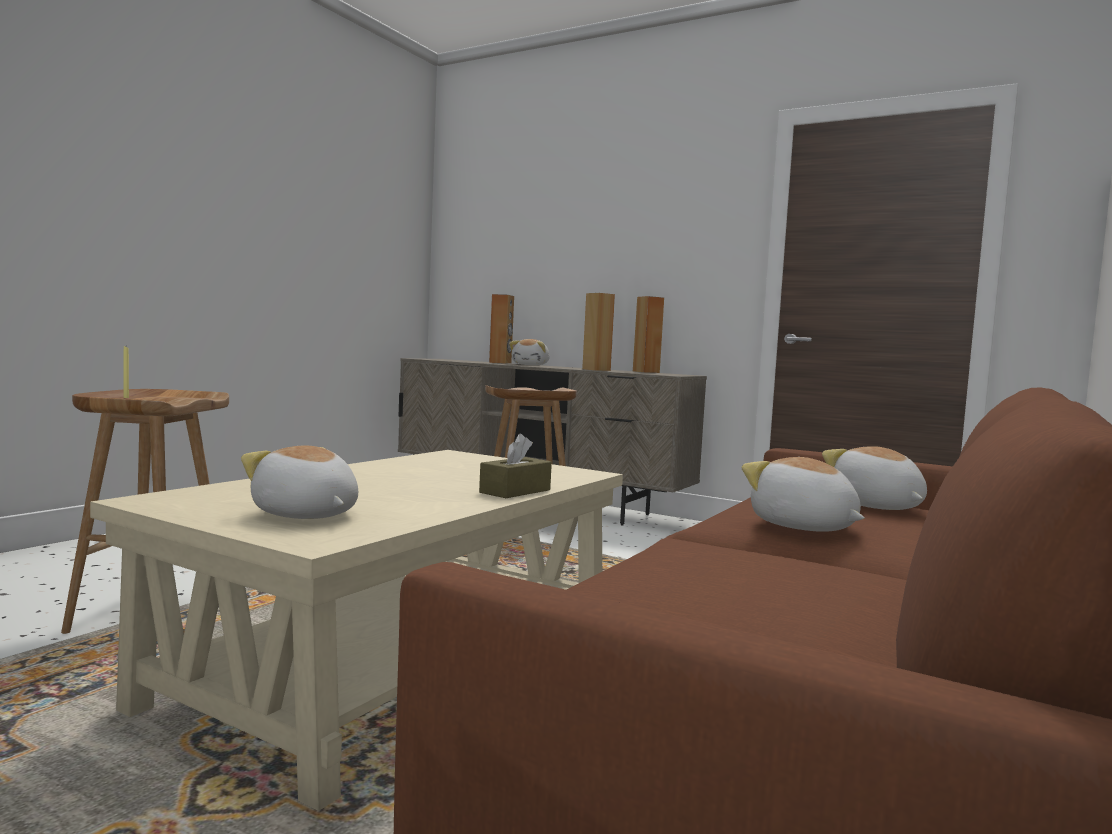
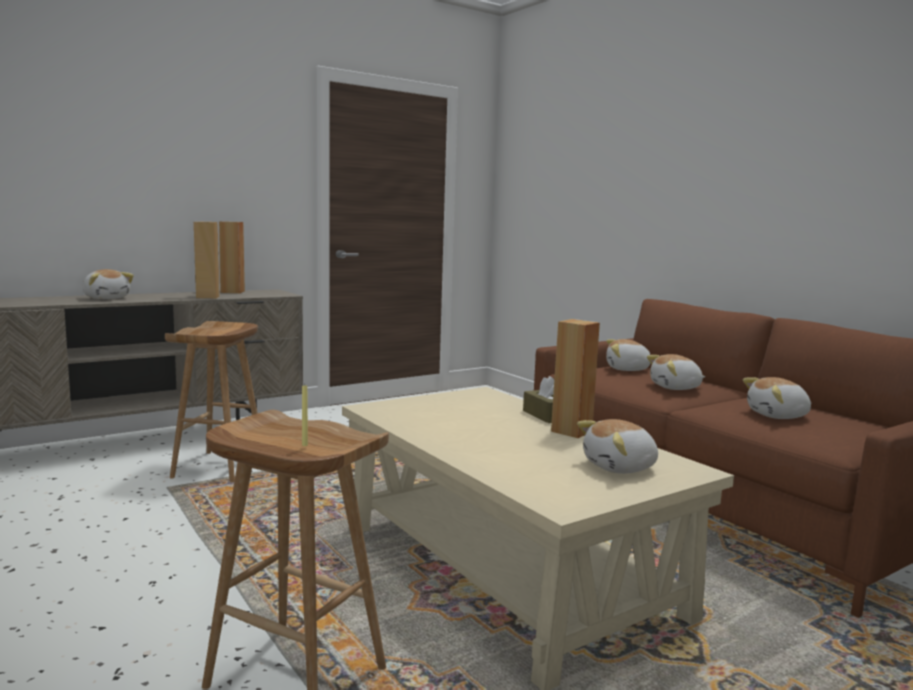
camera: 65 degrees left, 5 degrees up
(500, 363) = (50, 299): brown speaker -> brown speaker (571, 431)
(722, 580) = (778, 416): none -> plush toy

